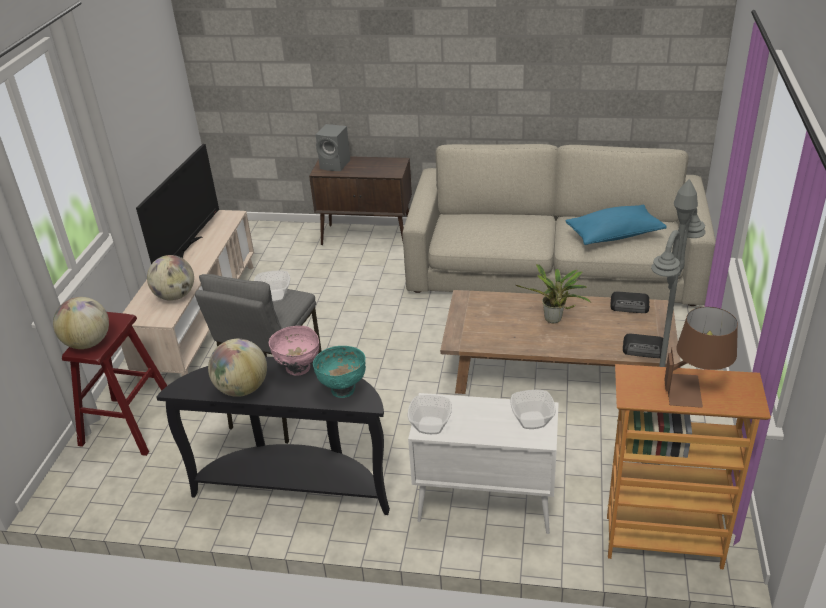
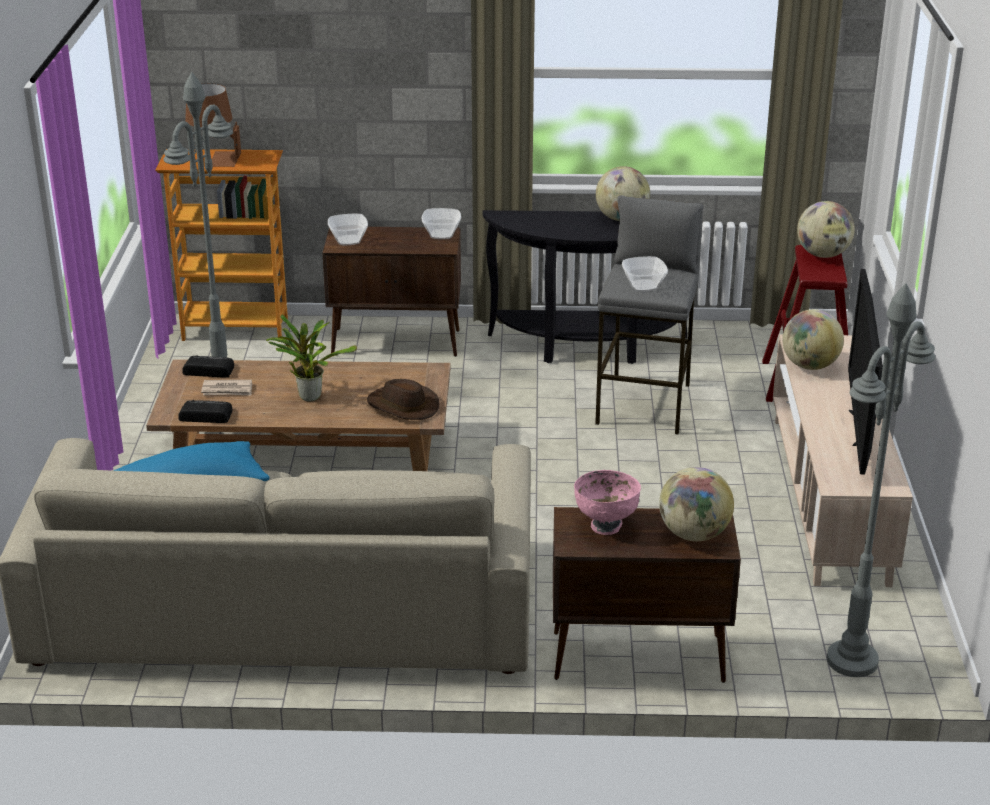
camera: 170 degrees right, 5 degrees down
(262, 233) = (852, 660): none -> grey floor lamp
(298, 368) = (576, 233): pink bowl -> pink bowl (606, 525)
(336, 165) = (693, 534): grey speaker -> globe
(343, 389) = (525, 221): turquoise bowl -> none
(481, 308) = (402, 406): none -> brown hat
(483, 506) = (397, 342): white cabinet -> brown cabinet
(620, 328) = (227, 390): none -> newspaper

